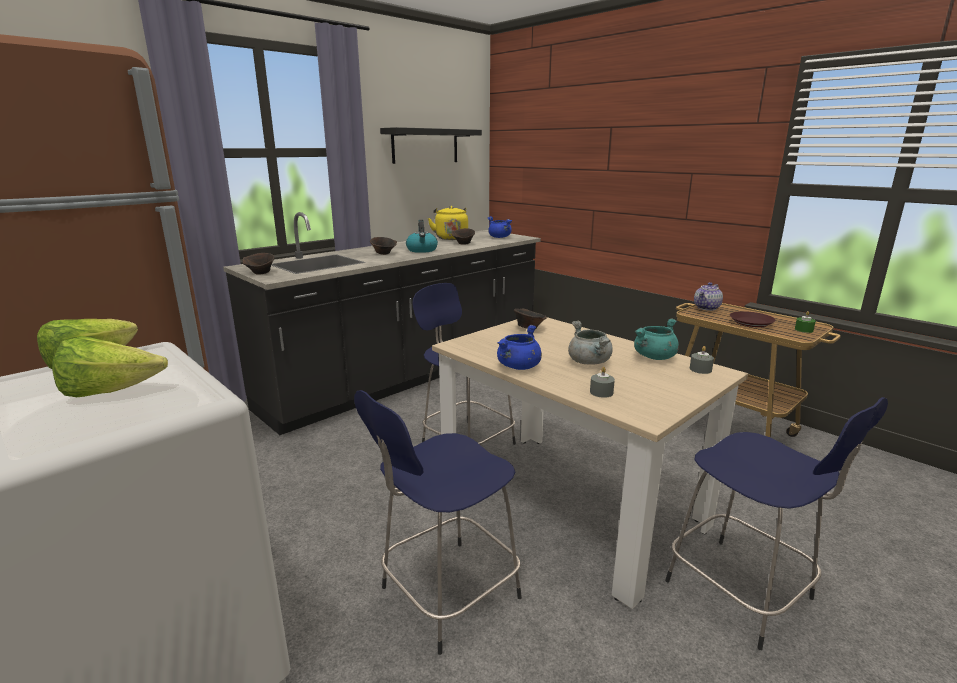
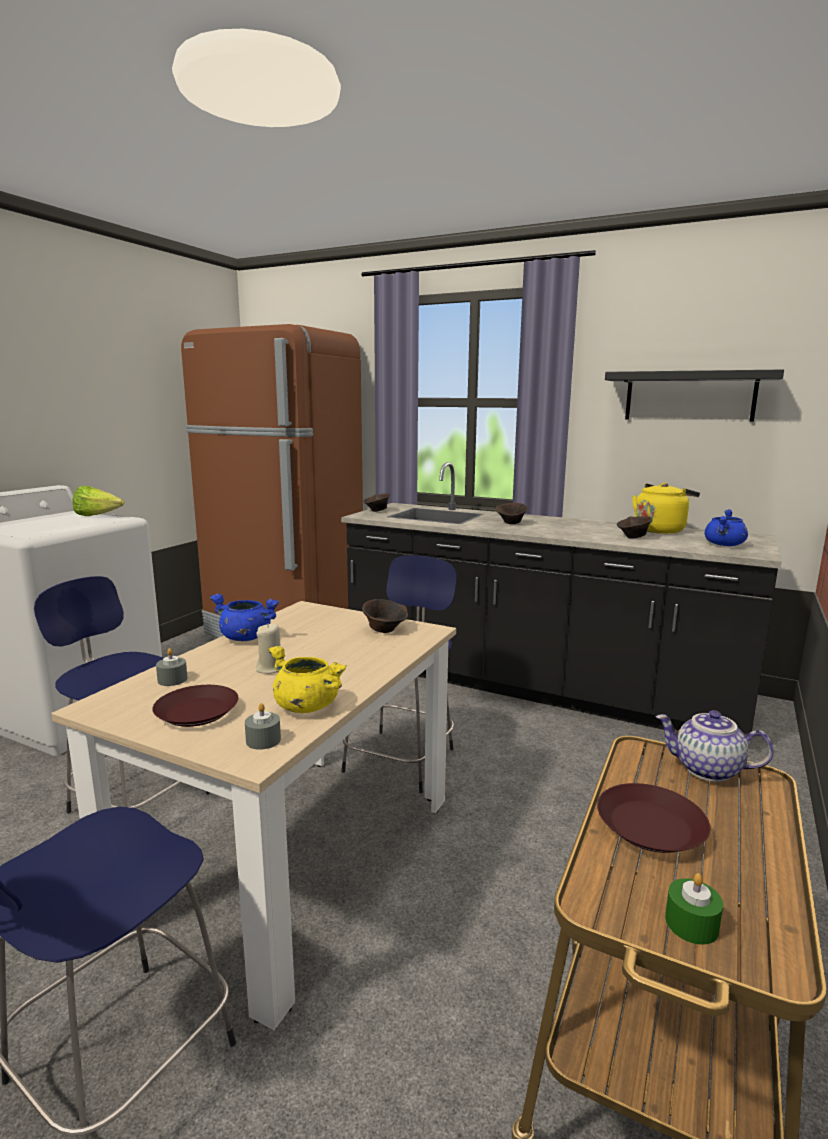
camera: 70 degrees right, 5 degrees down
(111, 392) = (49, 525): lettuce -> none
(422, 250) = (555, 530): kettle -> none
(589, 362) = (271, 668): grey cooking pot -> beige candle
(654, 357) = (306, 706): turquoise cooking pot -> yellow cooking pot
(661, 385) = (196, 712): none -> brown plate

